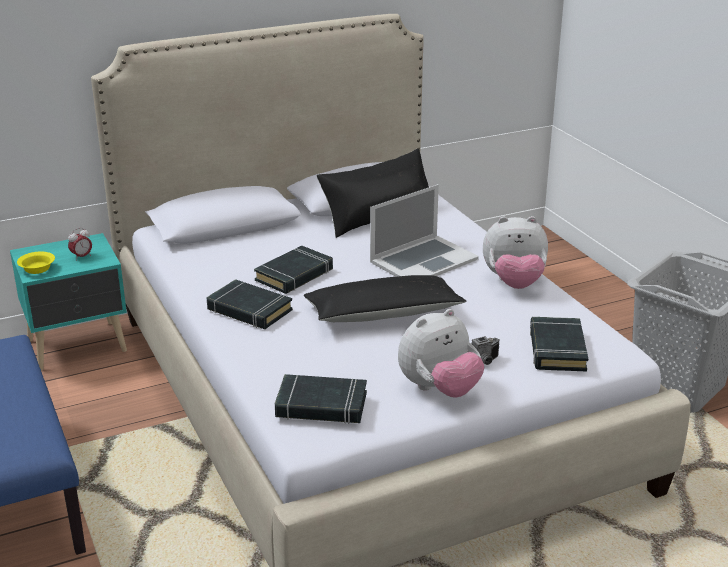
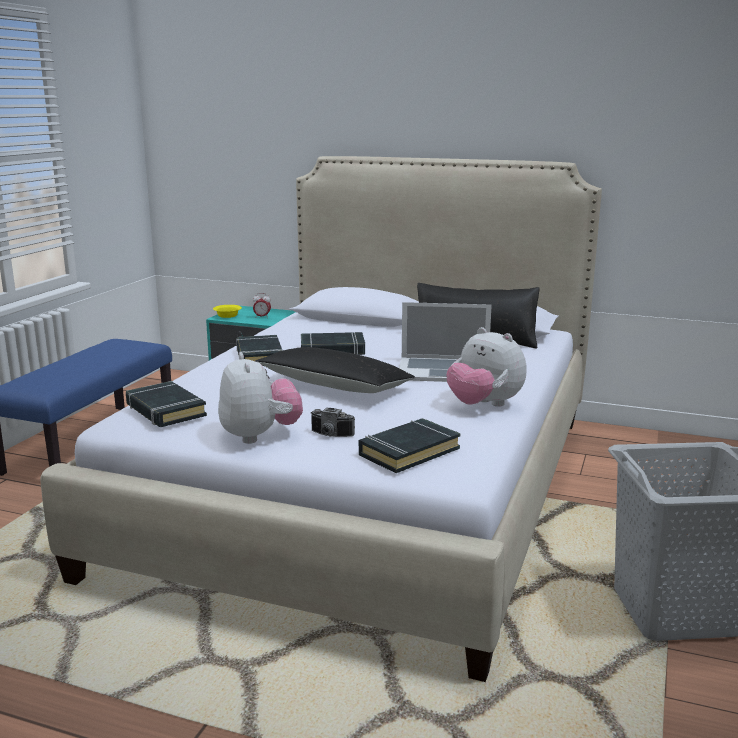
camera: 45 degrees right, 10 degrees down
(439, 389) = (260, 436): plush toy -> plush toy turned 120 degrees counterclockwise

